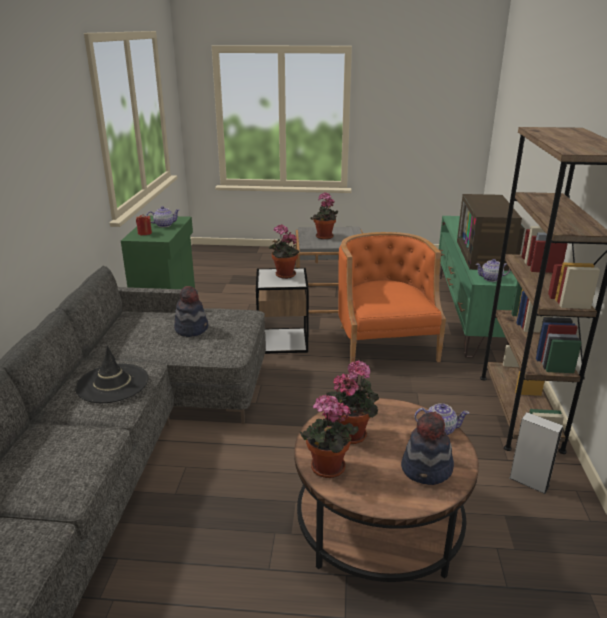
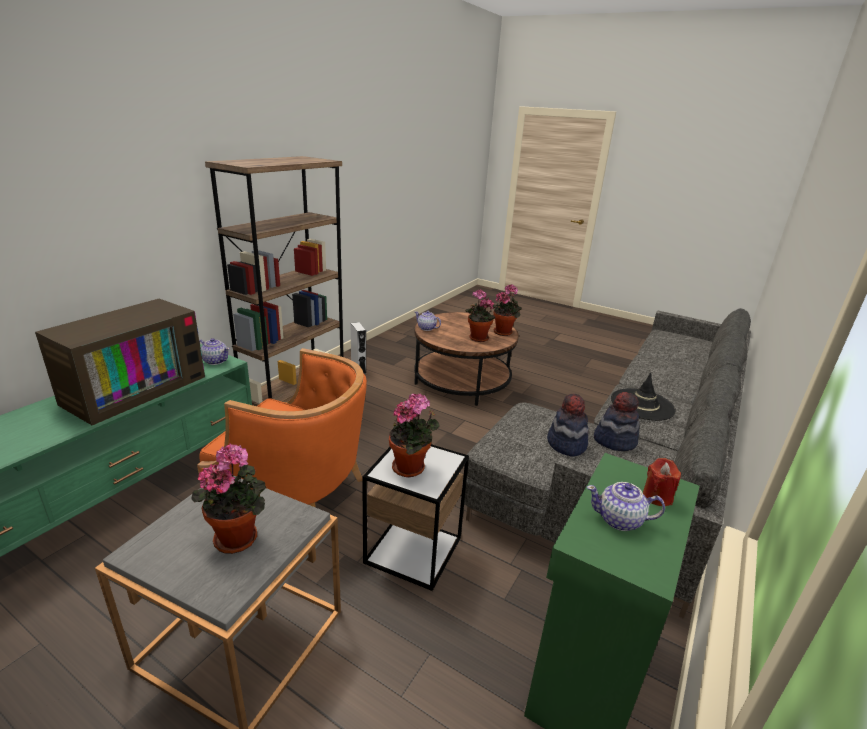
camera: 155 degrees left, 0 degrees up
(384, 342) = (295, 495): orange armchair -> orange armchair turned 90 degrees counterclockwise
(427, 469) = (454, 320): hat -> hat (614, 440)

